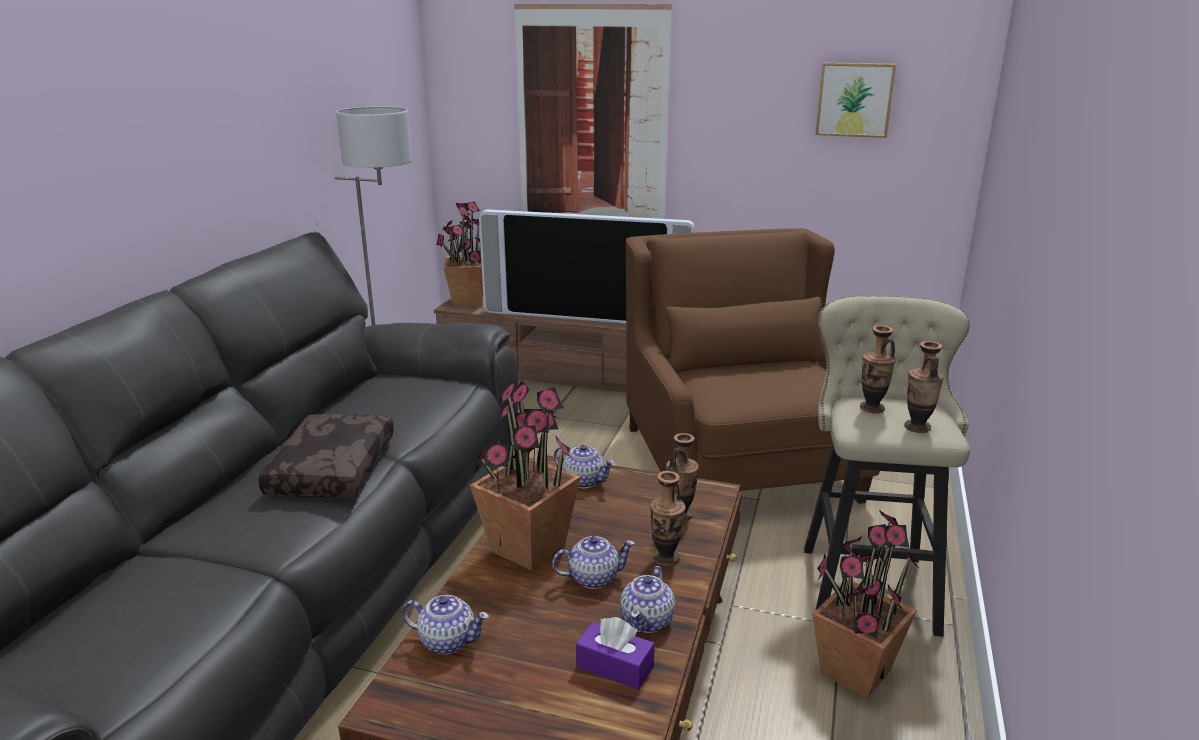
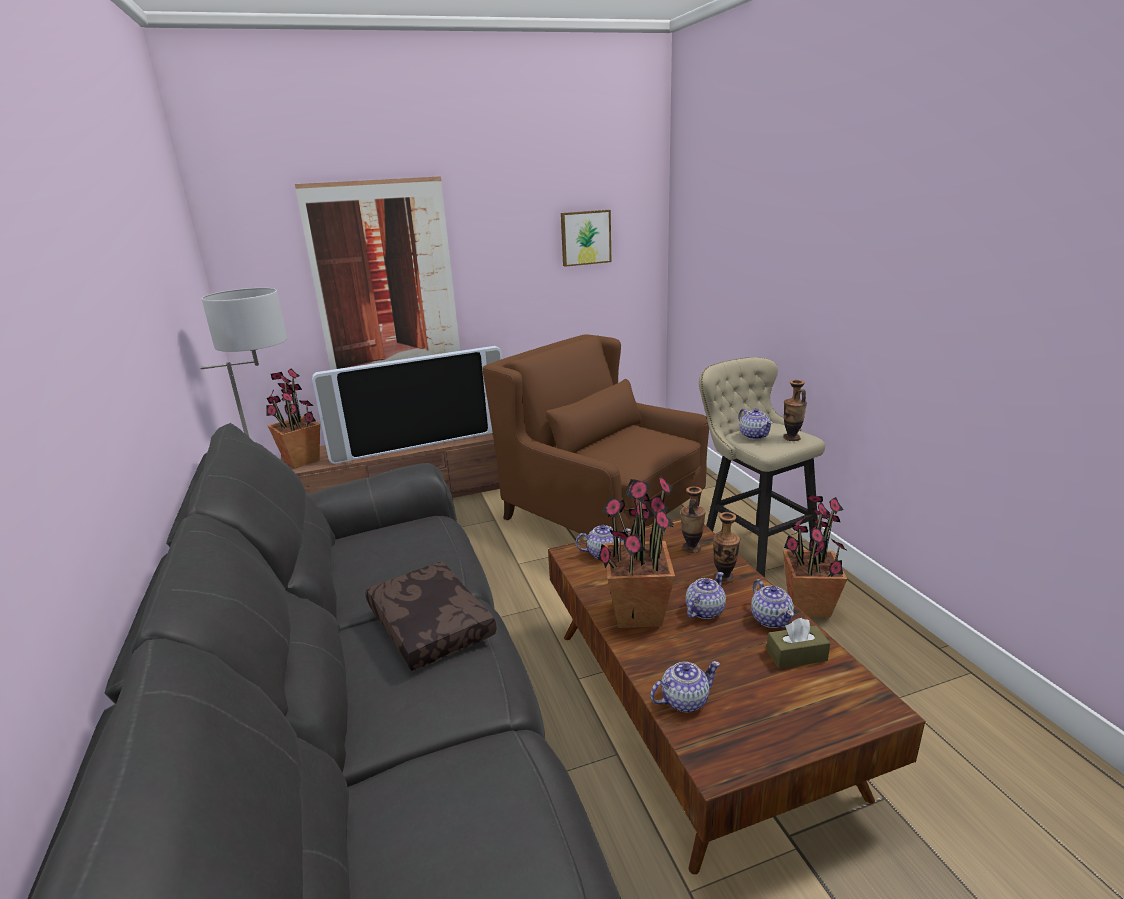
camera: 35 degrees left, 0 degrees up
(615, 667) = (796, 655): purple tissue box -> brown tissue box
(872, 408) = (754, 435): vase -> teapot

